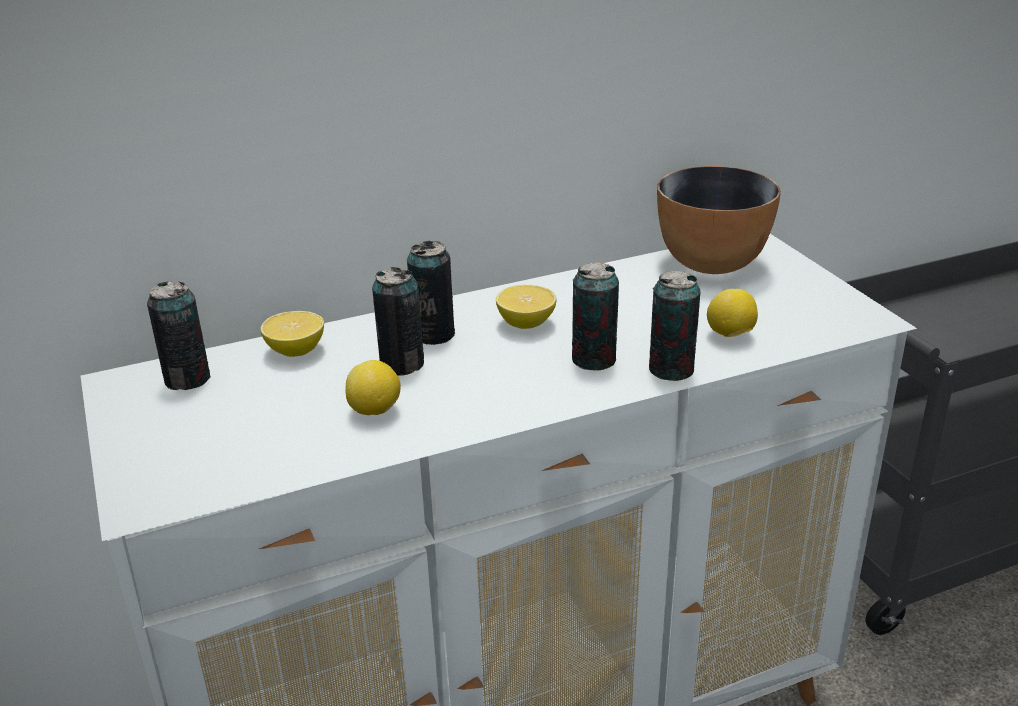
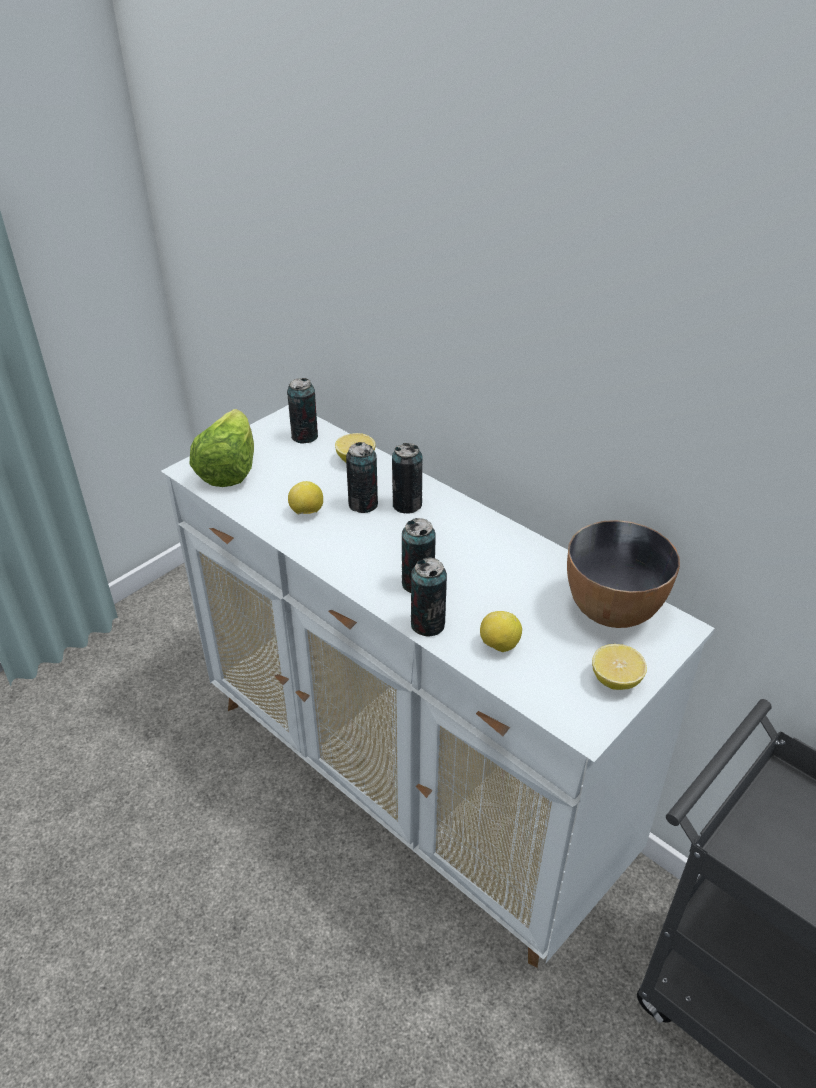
camera: 65 degrees right, 10 degrees up
(189, 463) = (229, 469): none -> lettuce
(526, 323) = (447, 539): lemon -> lemon (615, 680)

